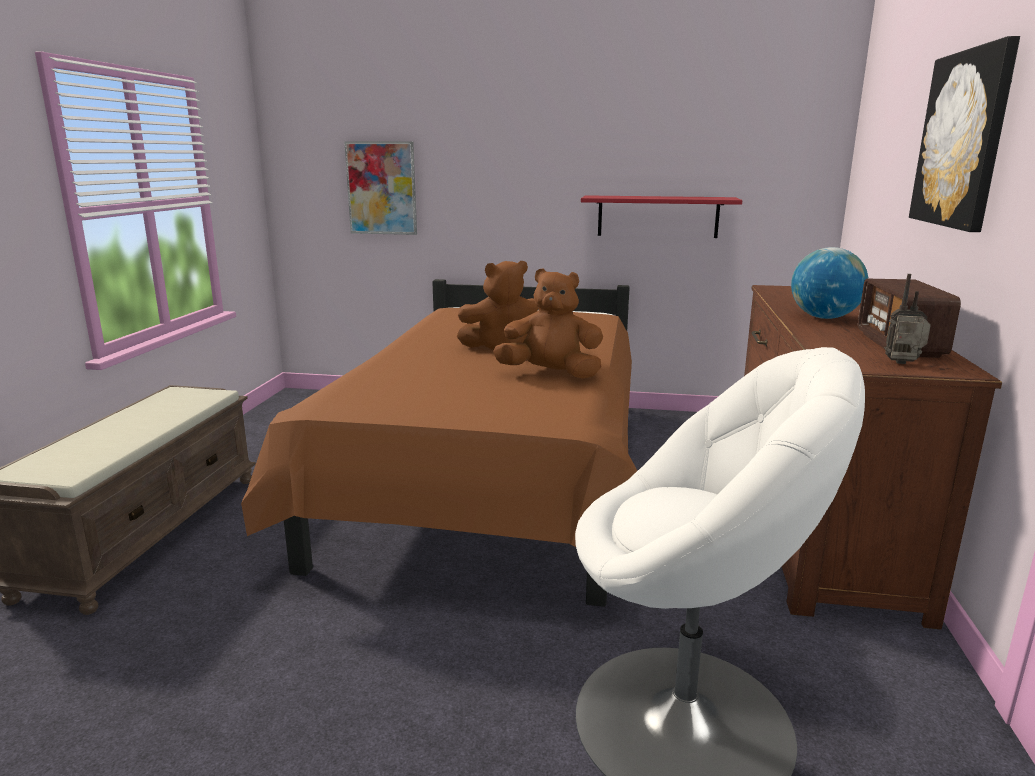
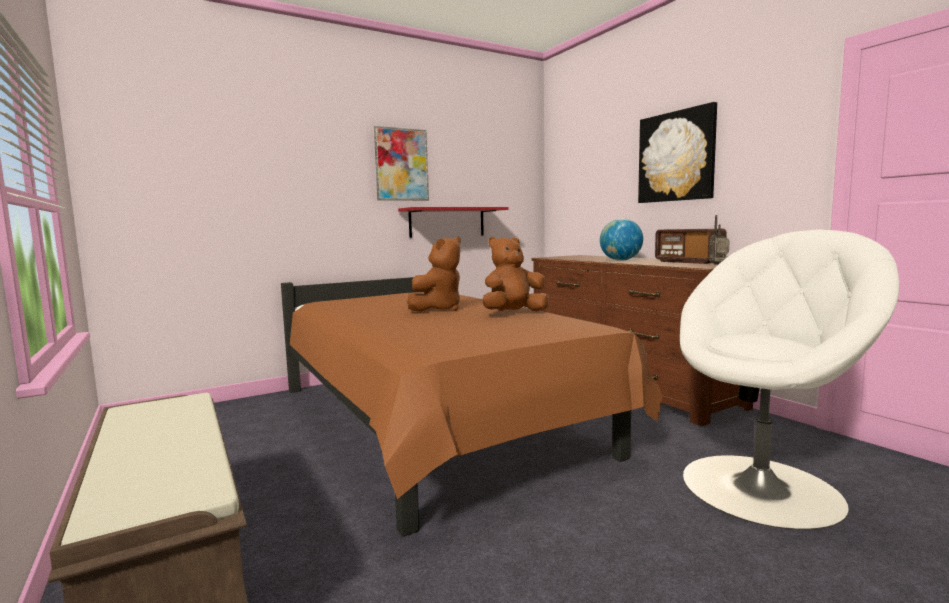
camera: 40 degrees left, 10 degrees down
(381, 188) = (222, 204): picture -> picture (401, 164)

